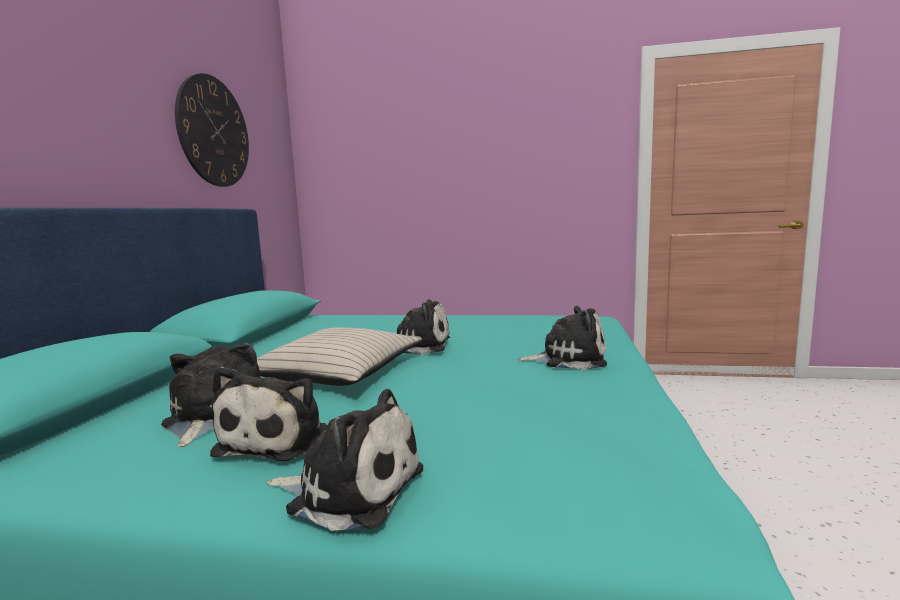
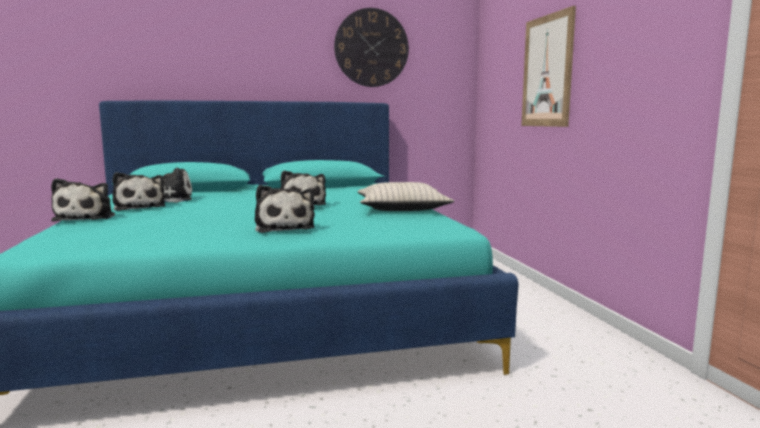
camera: 65 degrees right, 0 degrees up
(279, 440) = (139, 207): plush toy -> plush toy turned 105 degrees counterclockwise
(337, 373) = (234, 202): beige pillow -> beige pillow (402, 208)
(440, 178) = (547, 71): none -> picture

